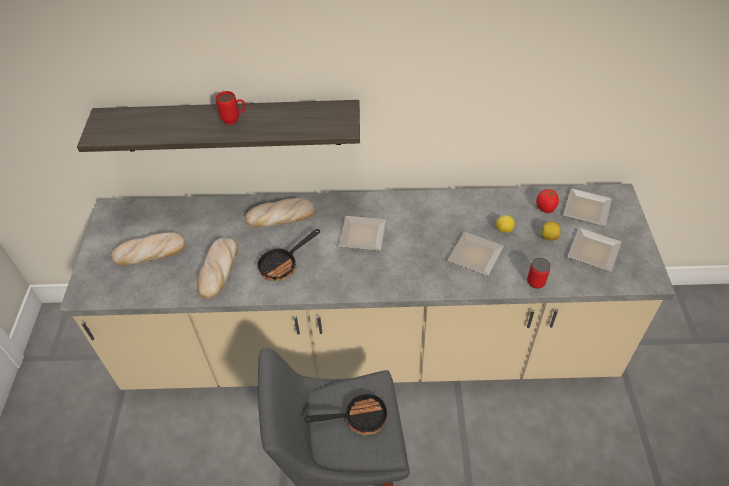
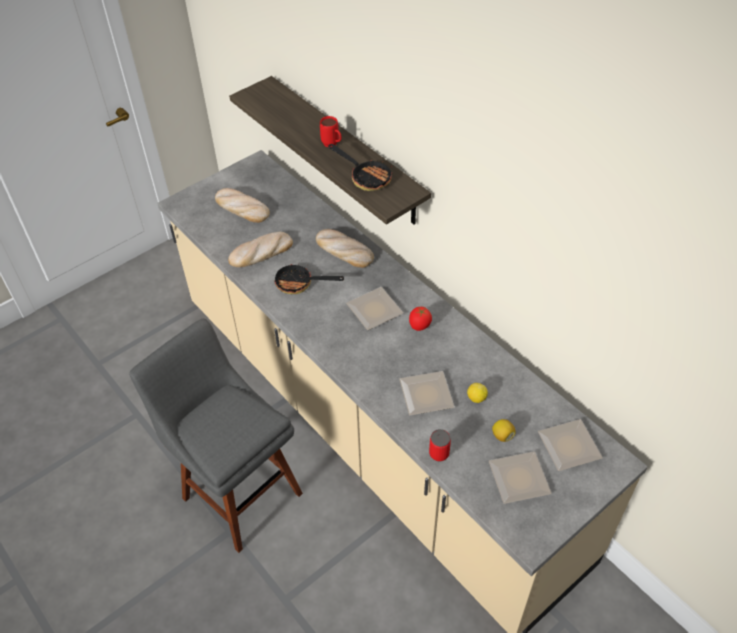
camera: 50 degrees right, 0 degrees up
(358, 418) = (229, 426): frying pan -> frying pan (366, 177)
(545, 208) = (536, 414): tomato -> tomato (419, 326)

